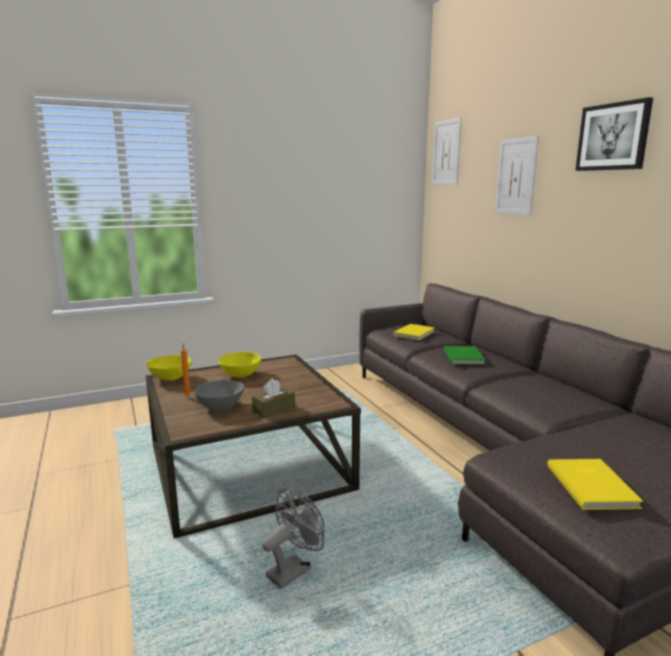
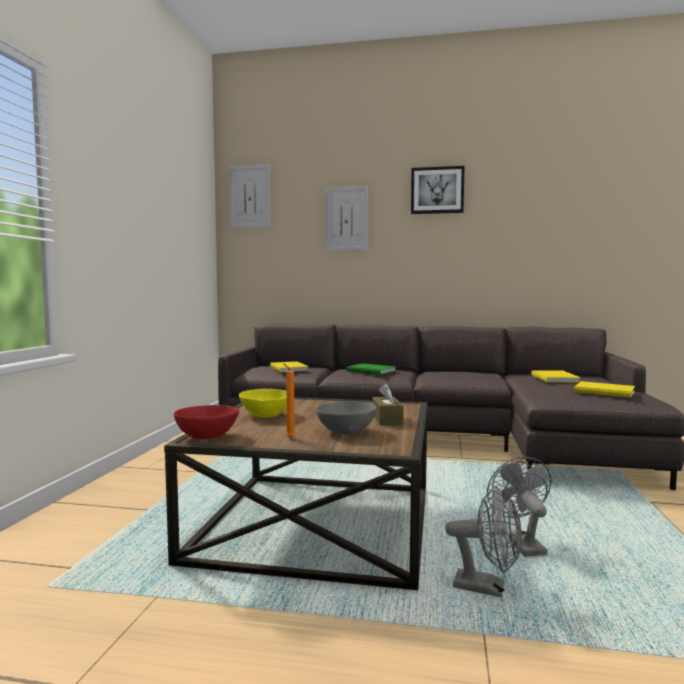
camera: 55 degrees left, 10 degrees down
(170, 377) = (207, 436): yellow bowl -> red bowl
(198, 570) = (487, 588): none -> grey fan
(624, 442) = (556, 378): none -> yellow book

